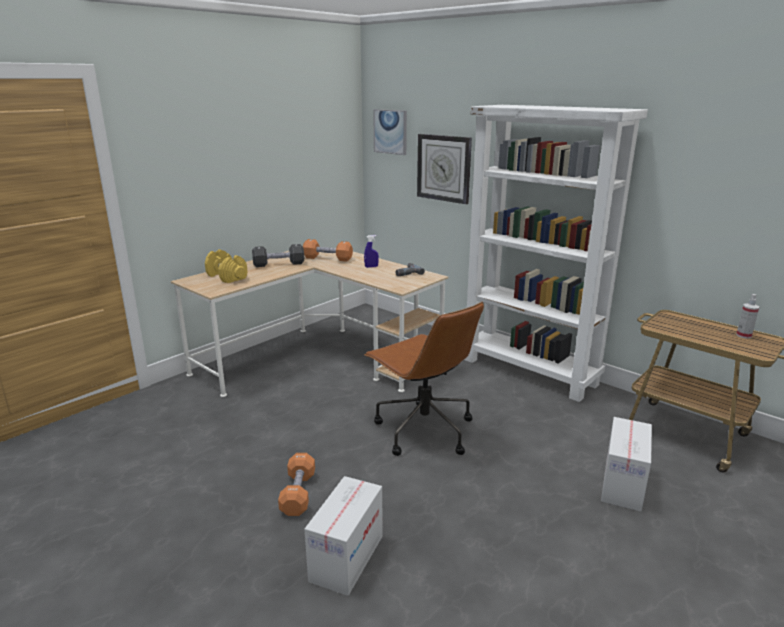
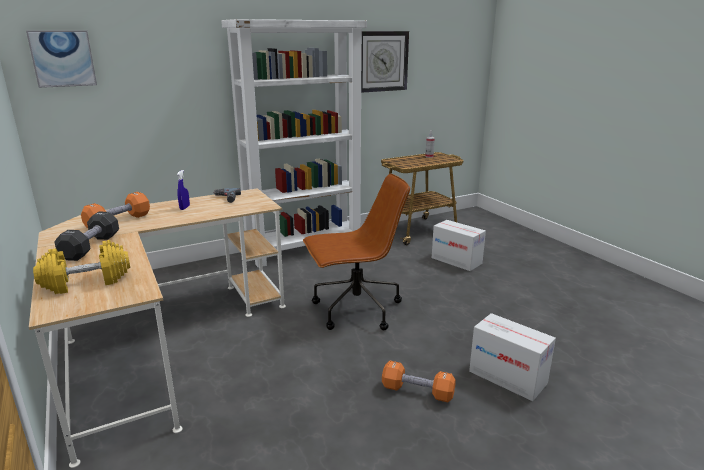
camera: 70 degrees left, 0 degrees up
(444, 168) = (158, 92): wall clock -> wall clock (382, 61)

